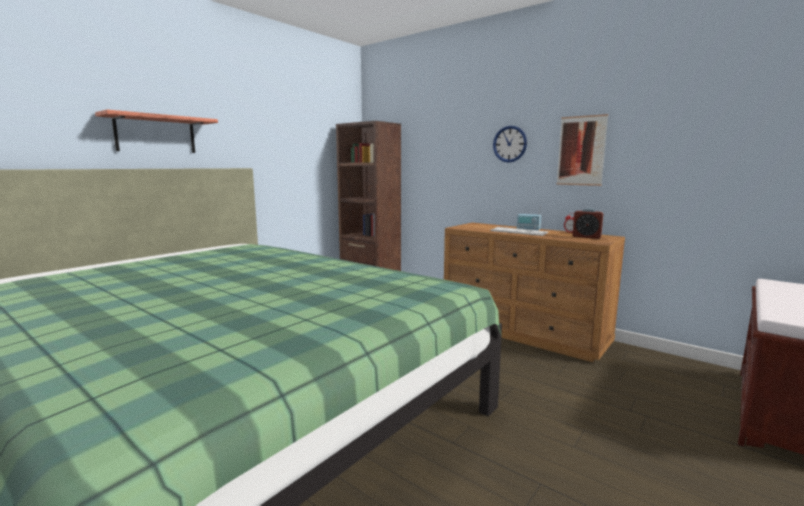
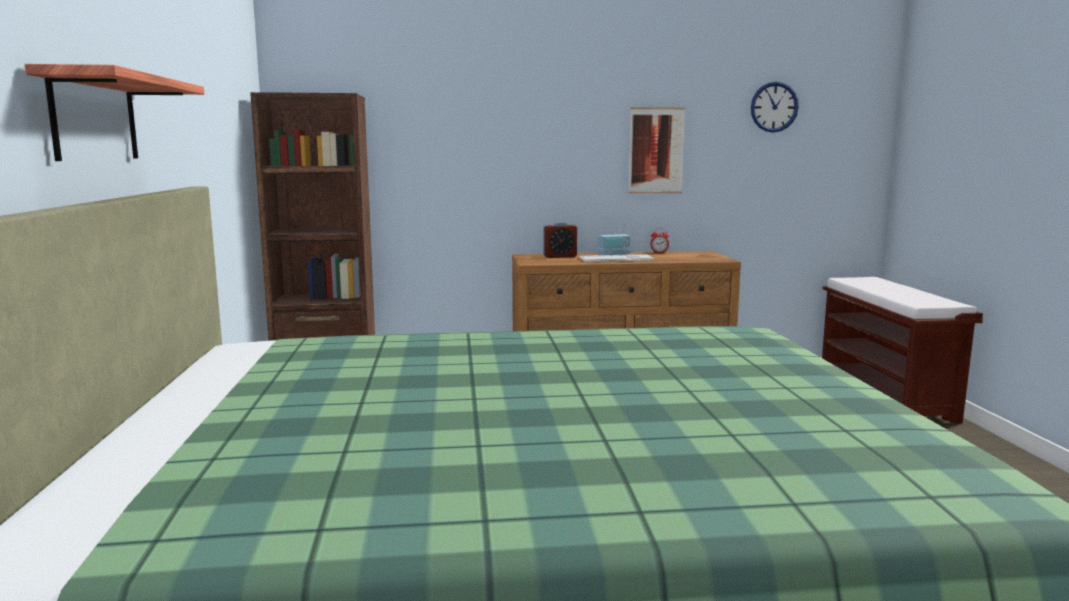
camera: 45 degrees left, 0 degrees up
(509, 144) = (561, 139): wall clock -> wall clock (774, 107)
(586, 237) = (692, 256): alarm clock -> alarm clock (560, 256)

